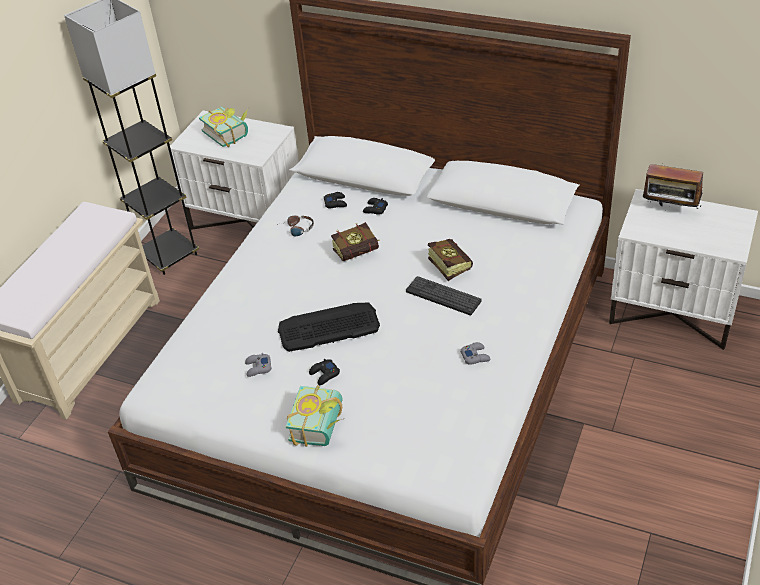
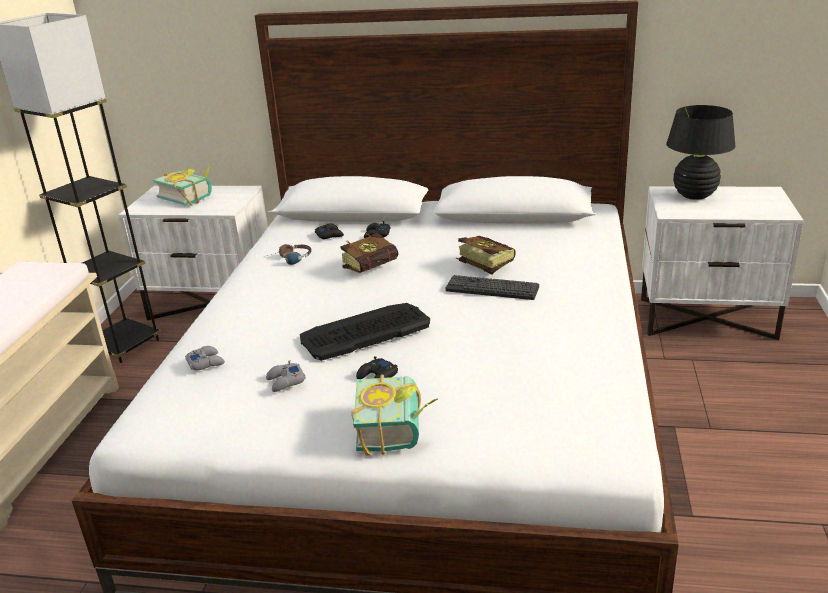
camera: 15 degrees left, 15 degrees down
(475, 356) = (561, 333): grey game controller -> grey game controller (206, 362)
(669, 210) = (694, 195): radio -> black table lamp

